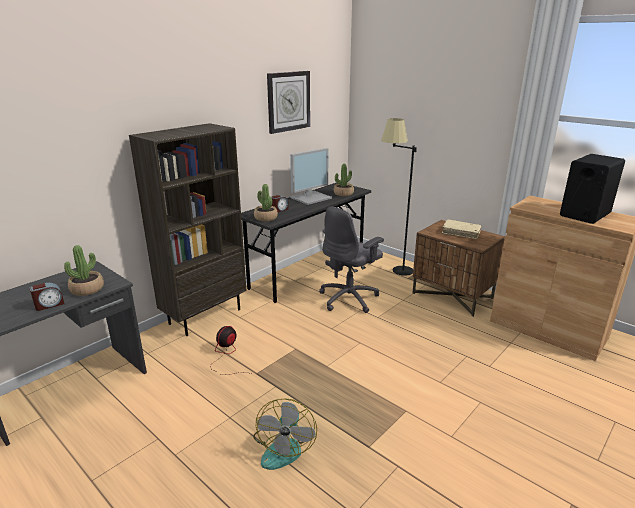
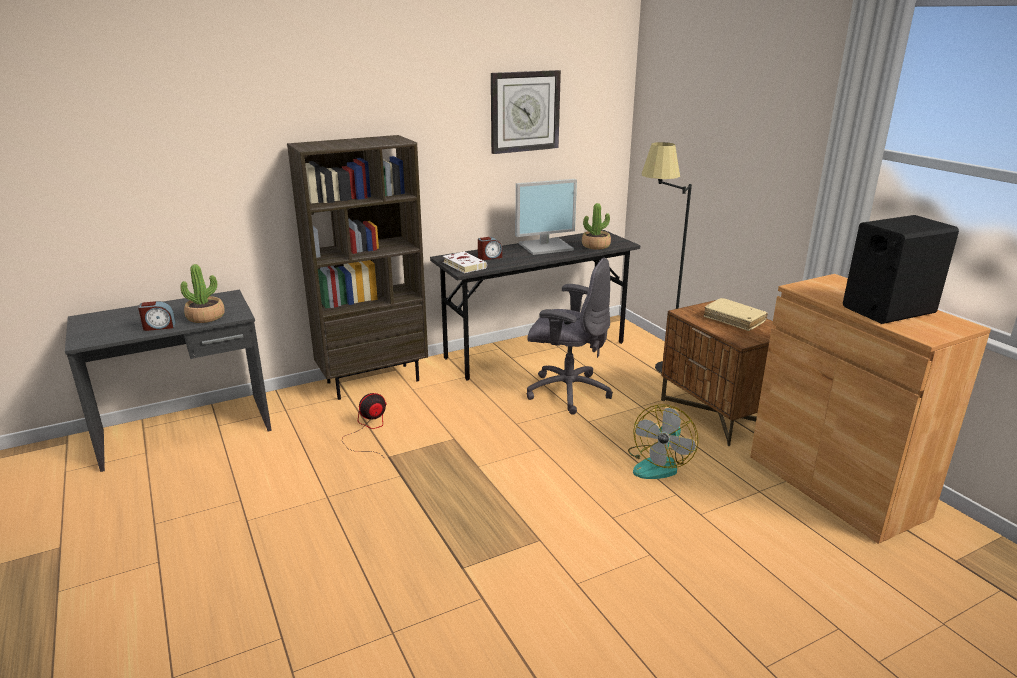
camera: 20 degrees right, 0 degrees up
(265, 218) = (463, 265): potted plant -> white book
(284, 446) = (364, 542): fan -> fan (659, 464)
(349, 298) = (567, 392): grey office chair -> grey office chair turned 135 degrees counterclockwise

